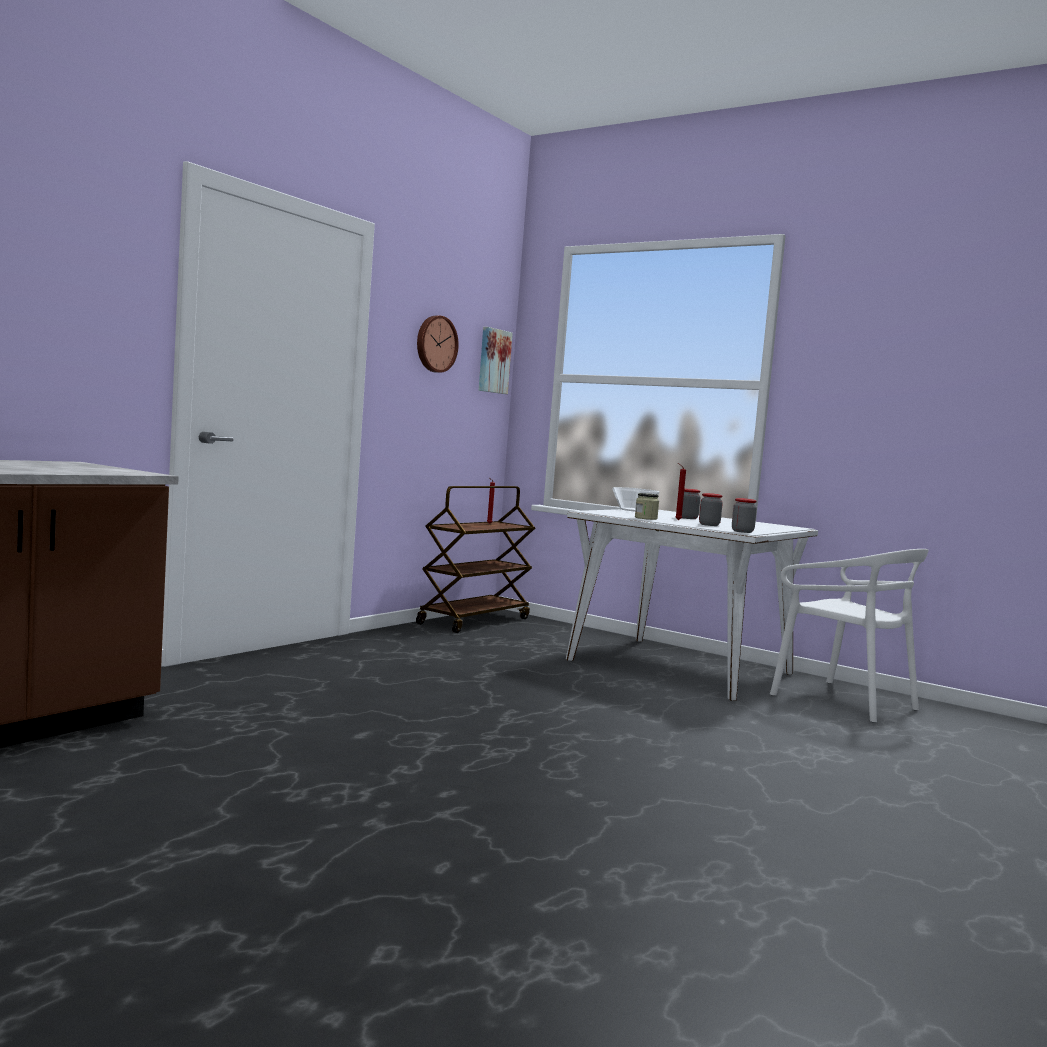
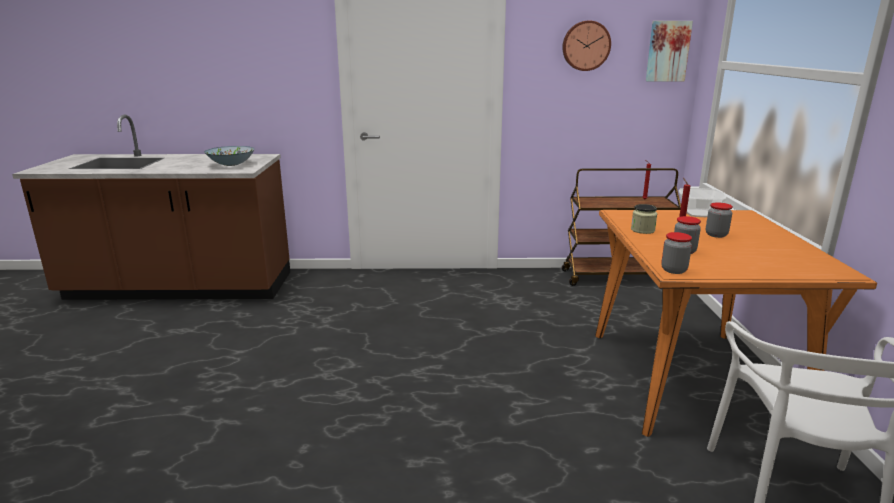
camera: 55 degrees right, 15 degrees up
(81, 468) = (231, 164): none -> bowl
(679, 666) = (690, 378): white dining table -> orange dining table

